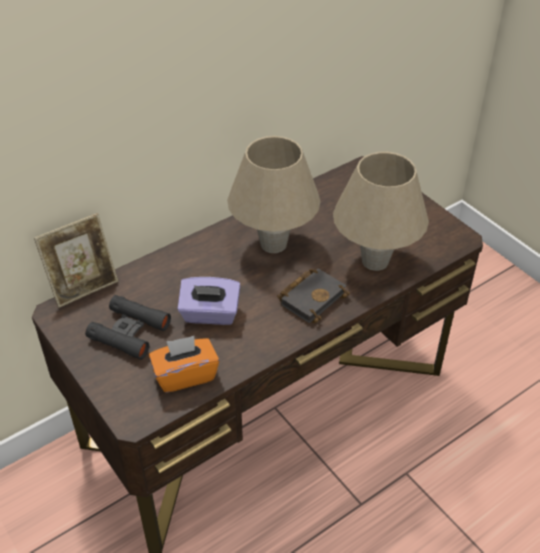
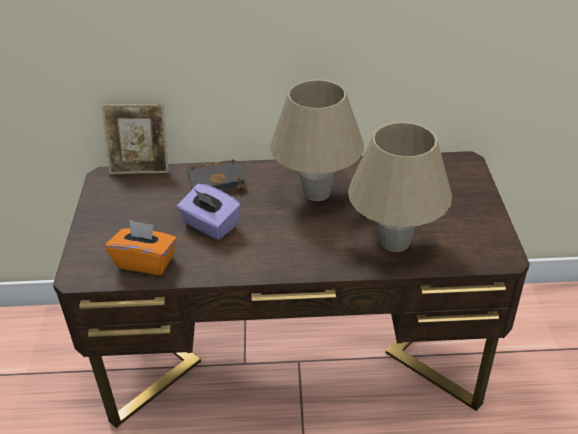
camera: 35 degrees right, 5 degrees down
(129, 332) = (139, 212): black binoculars -> none
(312, 297) = (307, 248): black book -> black book (217, 181)

